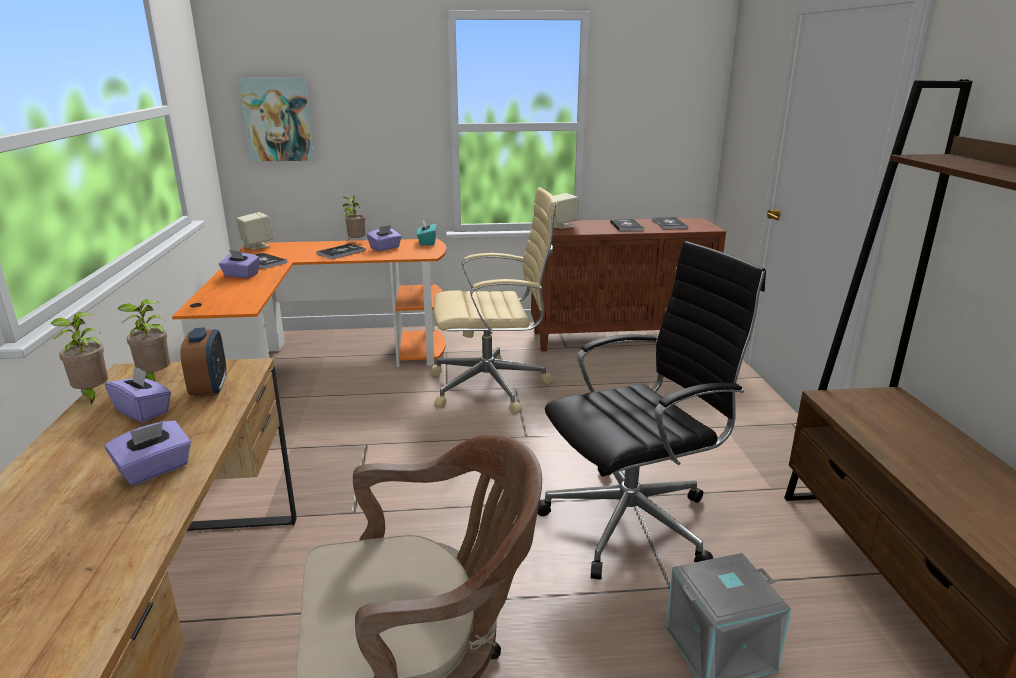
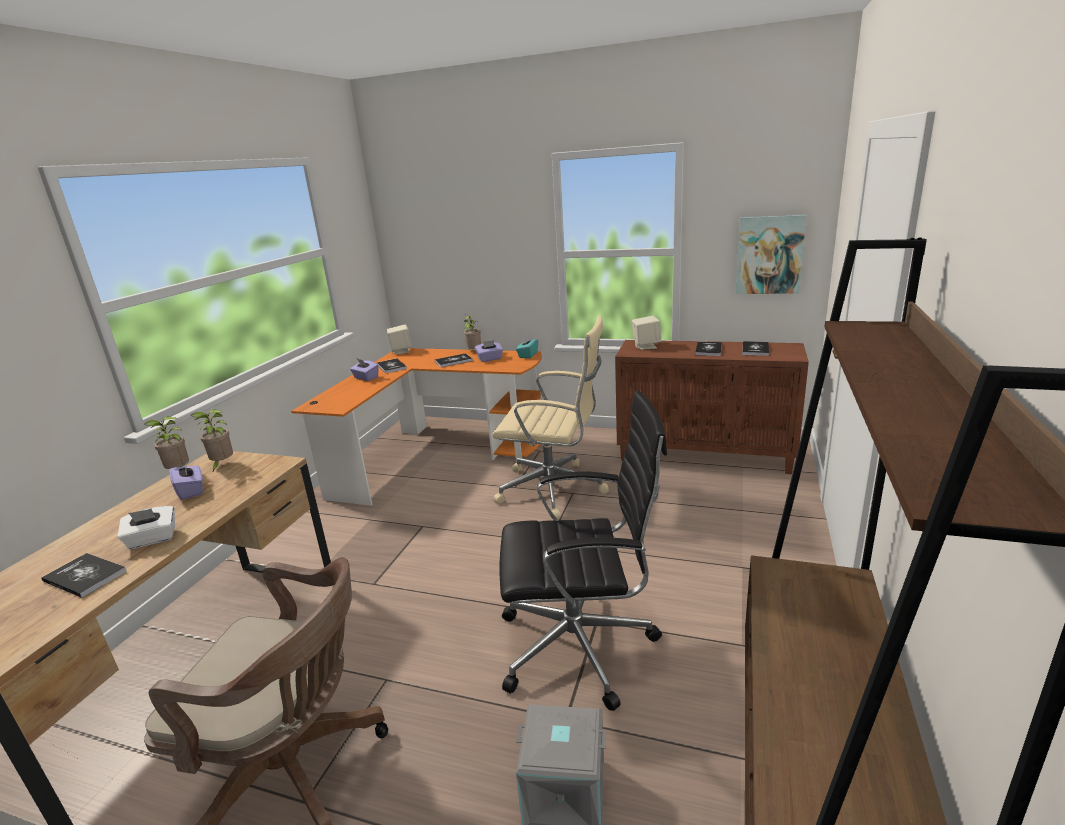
camera: 25 degrees right, 0 degrees up
(95, 527) = (85, 576): none -> book
(155, 469) = (152, 539): purple tissue box -> white tissue box
(209, 389) = (243, 478): alarm clock -> none
(278, 119) = (424, 250): picture -> picture (769, 255)

